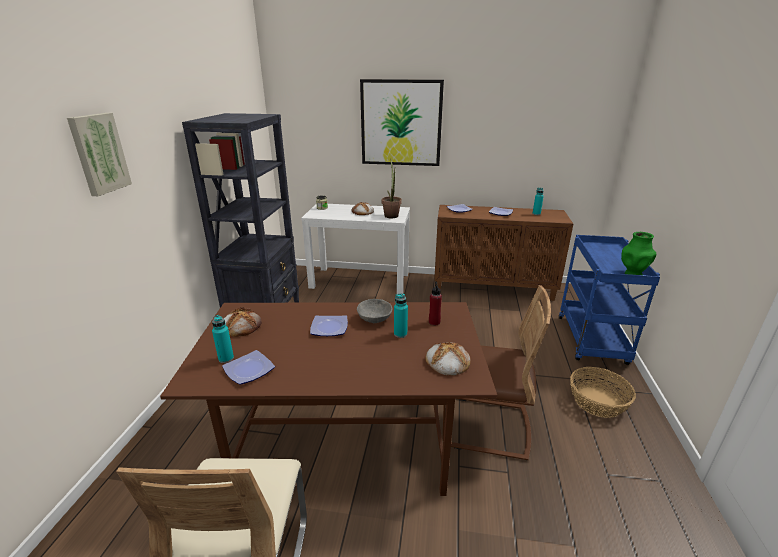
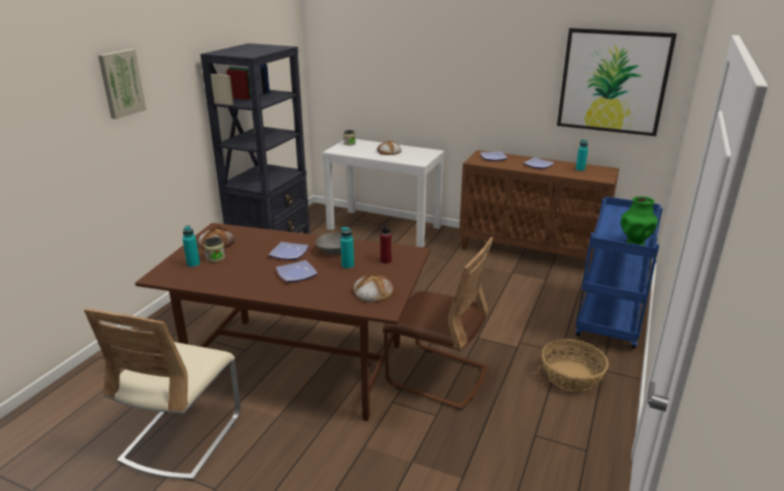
camera: 15 degrees right, 0 degrees up
(249, 346) = (215, 258): none -> jar
(249, 371) = (206, 275): plate -> plate (296, 274)
(391, 215) = (417, 157): potted plant -> none
(401, 123) = (437, 57): picture -> picture (613, 81)

